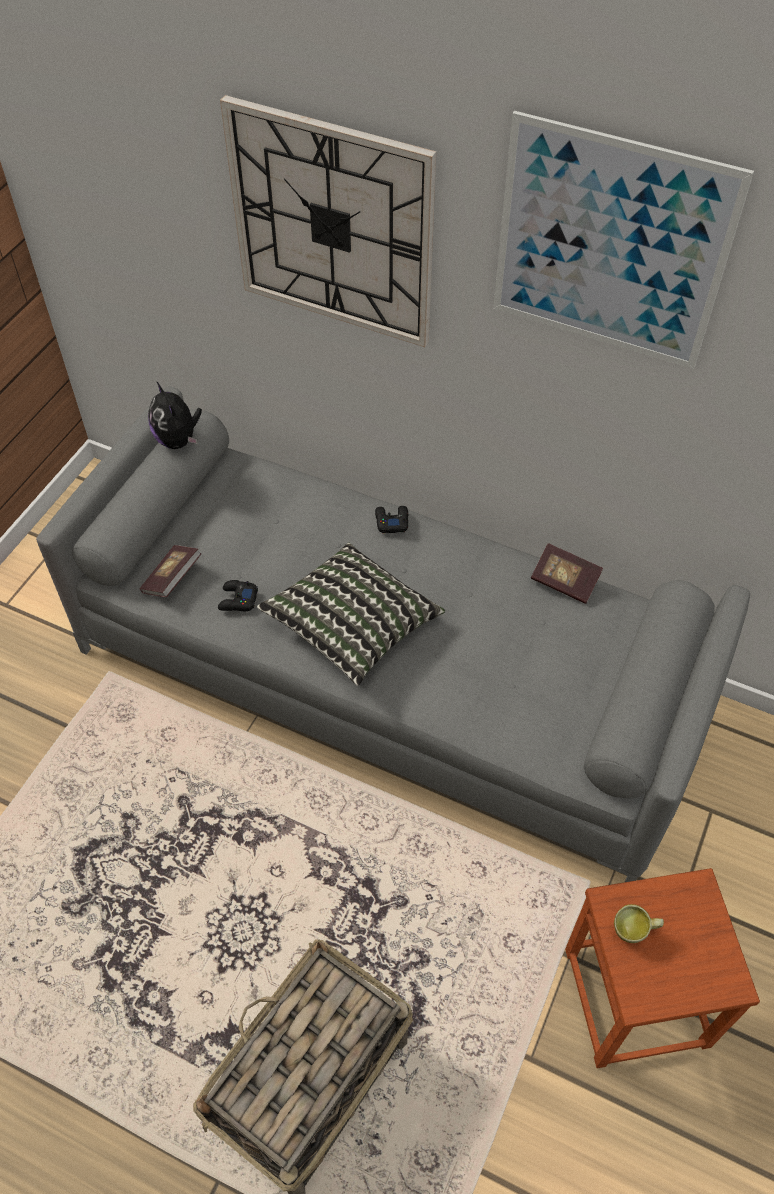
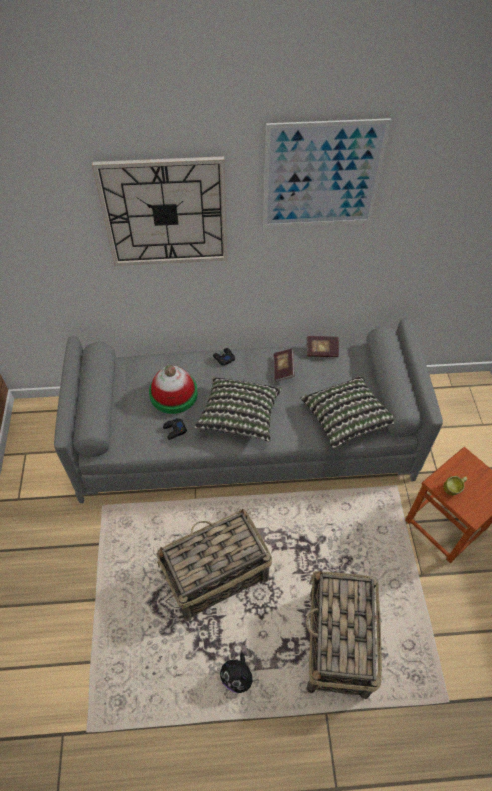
camera: 30 degrees left, 0 degrees up
(172, 579) = (132, 436): book -> book (283, 369)
(178, 440) = (95, 362): plush toy -> plush toy (237, 678)
(196, 866) = (215, 576): none -> basket
(275, 543) = (173, 394): none -> hat
(527, 715) = (346, 419): none -> pillow

